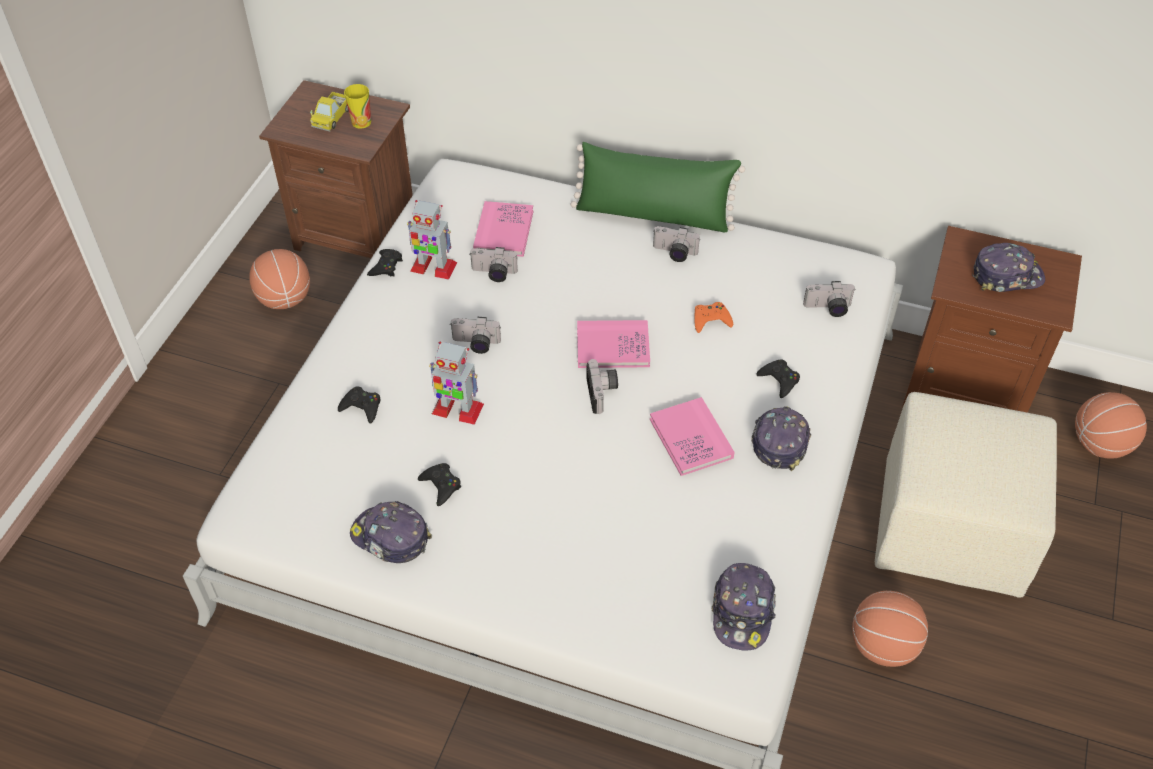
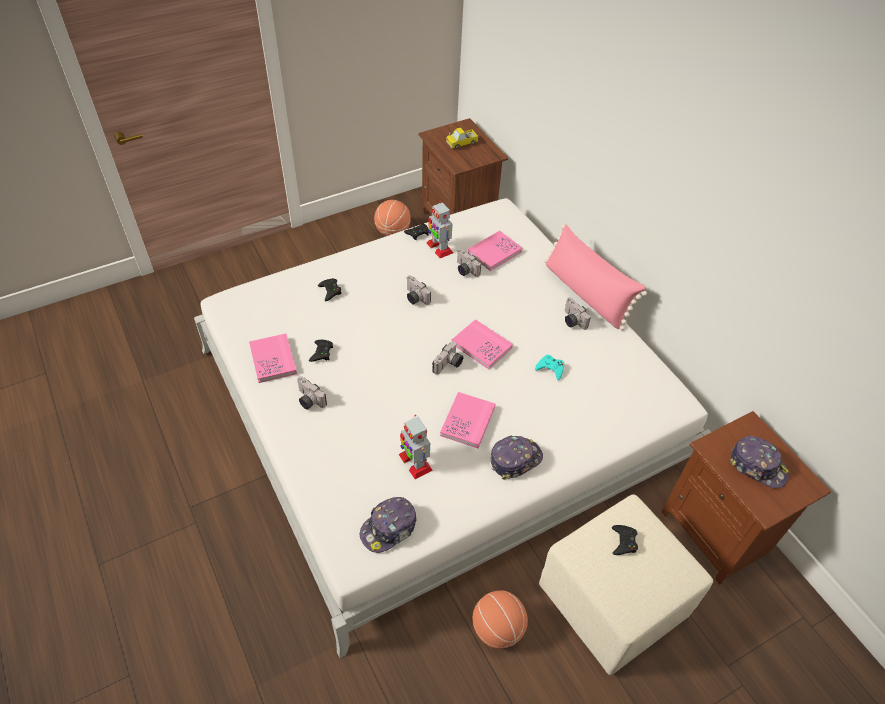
camera: 40 degrees right, 0 degrees up
(361, 122) = (473, 153): cup -> none
(390, 538) = (273, 359): cap -> pink book
(457, 409) = (370, 322): toy robot -> toy robot (415, 462)
(653, 215) = (586, 294): green pillow -> pink pillow
(711, 320) = (550, 368): orange game controller -> turquoise game controller
(779, 380) = (552, 427): black game controller -> black game controller (623, 542)
(828, 309) = (628, 409): camera -> camera (308, 400)
(1100, 444) = (774, 634): basketball -> none

